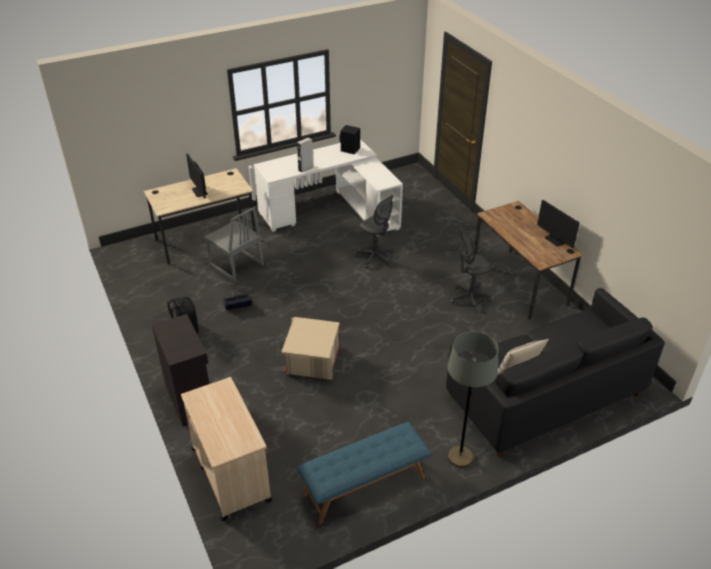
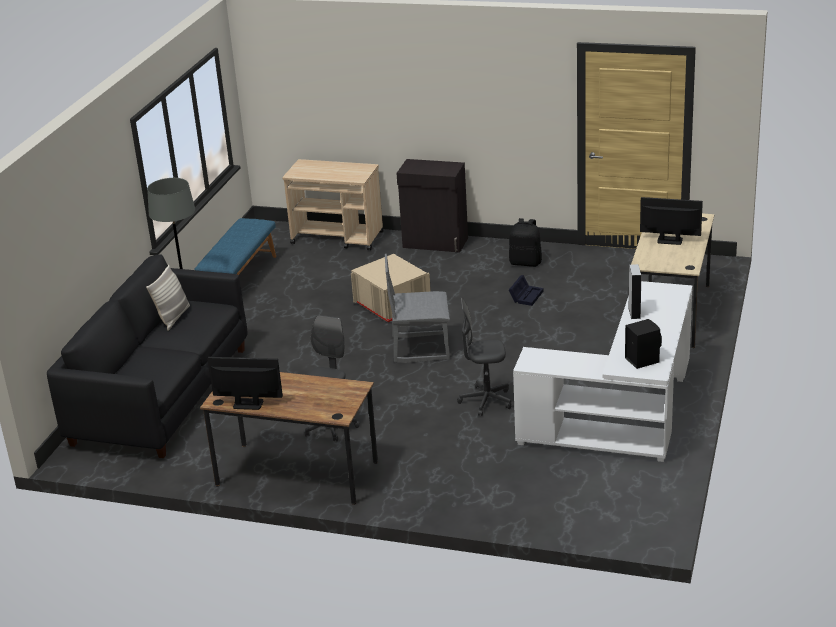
camera: 135 degrees right, 10 degrees down
(236, 265) = (594, 315): grey chair -> grey chair (420, 348)

